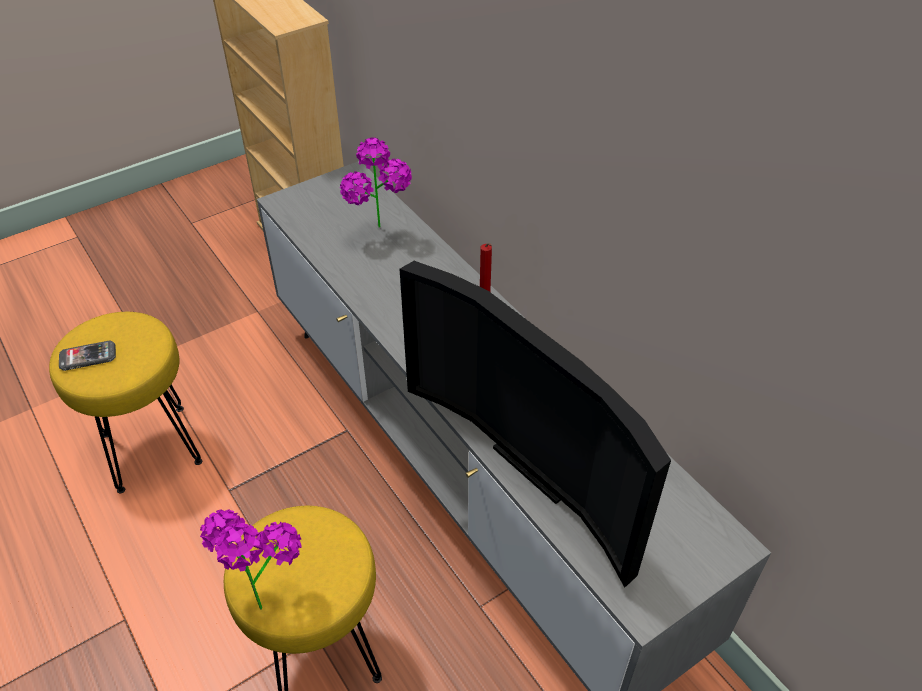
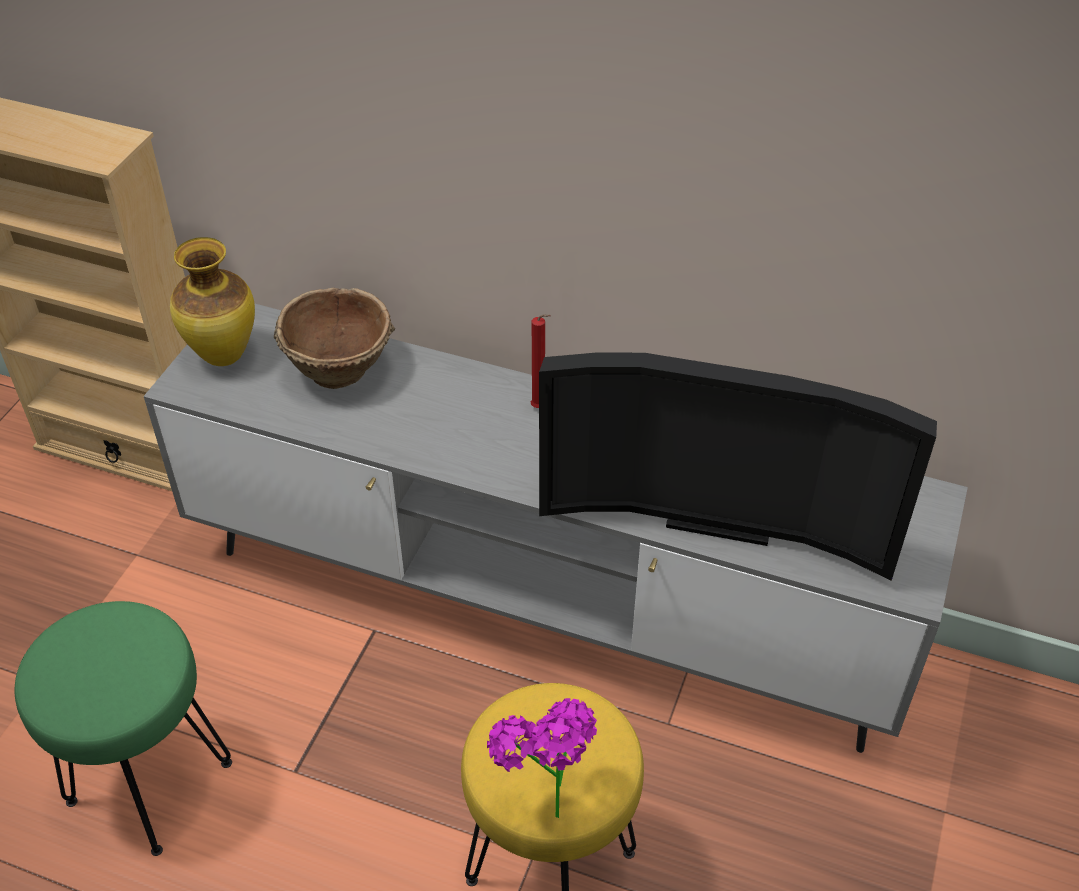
camera: 35 degrees left, 0 degrees up
(88, 357) = (81, 688): phone -> none
(150, 449) = (150, 784): yellow stool -> green stool
(321, 195) = (222, 357): none -> vase
(381, 234) = (340, 369): potted plant -> brown bowl

